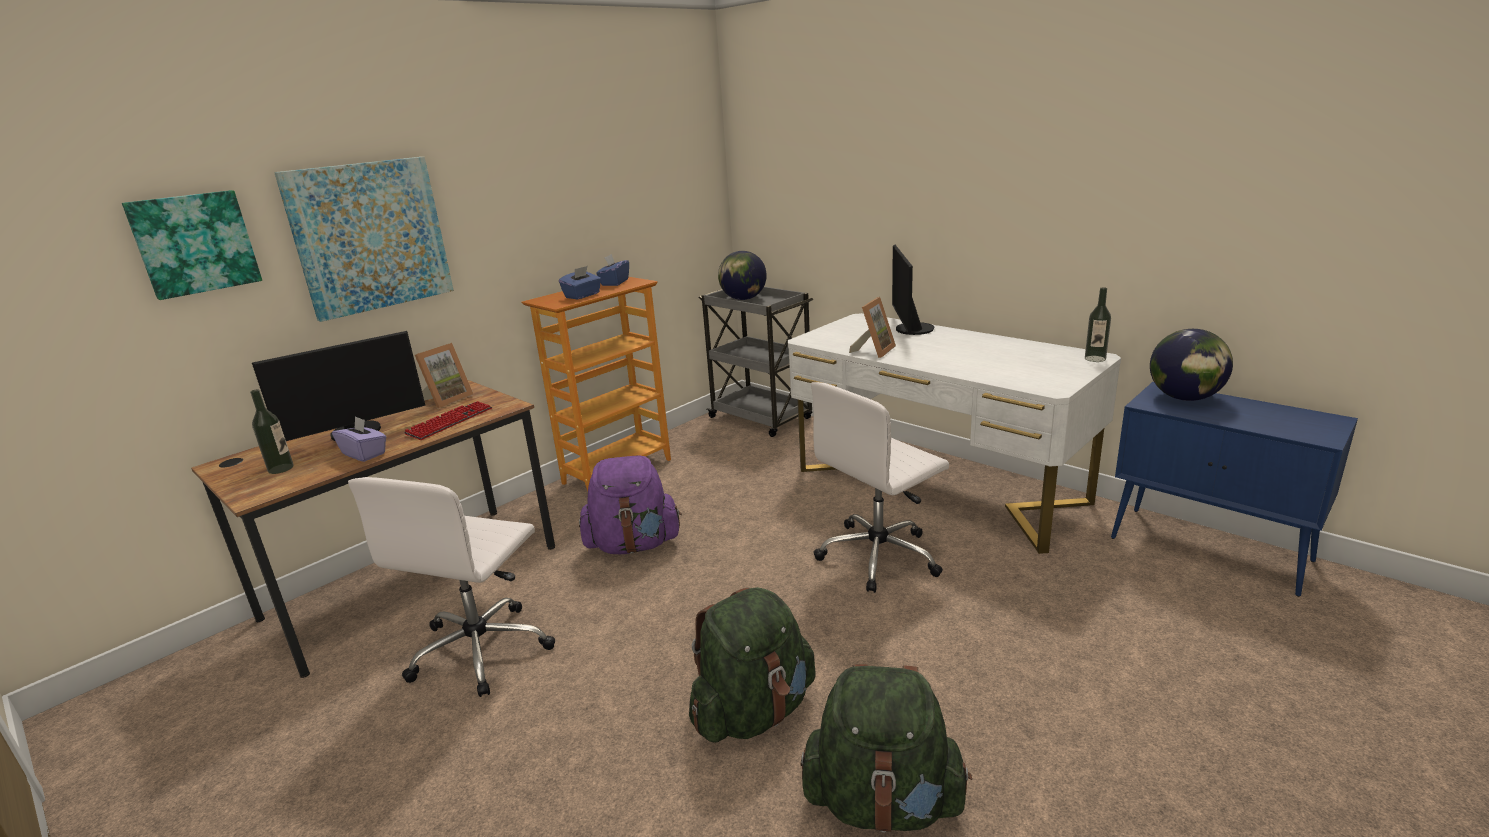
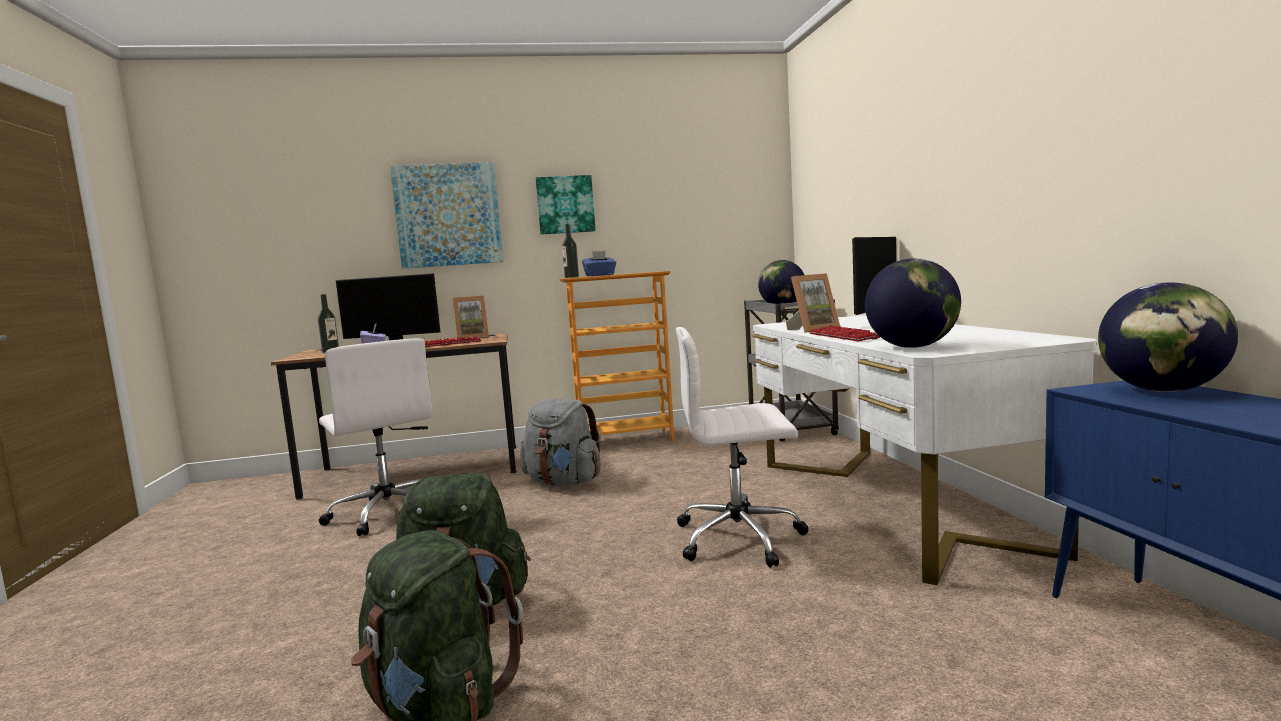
camera: 35 degrees right, 15 degrees down
(194, 243) = (336, 207): picture -> picture (565, 205)
(482, 649) = (387, 512): white office chair -> white office chair turned 90 degrees counterclockwise
(614, 282) = (641, 272): blue tissue box -> none
(633, 545) = (564, 483): purple backpack -> grey backpack
(931, 364) = (843, 336): none -> keyboard
(1024, 380) = (912, 347): none -> globe
(1095, 359) = (1052, 340): bottle -> bottle (571, 277)

